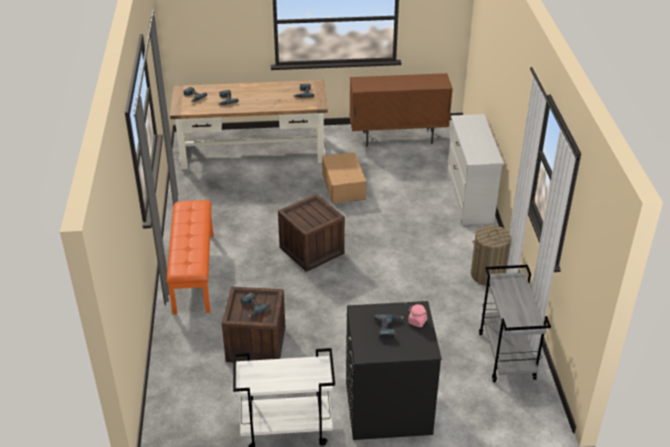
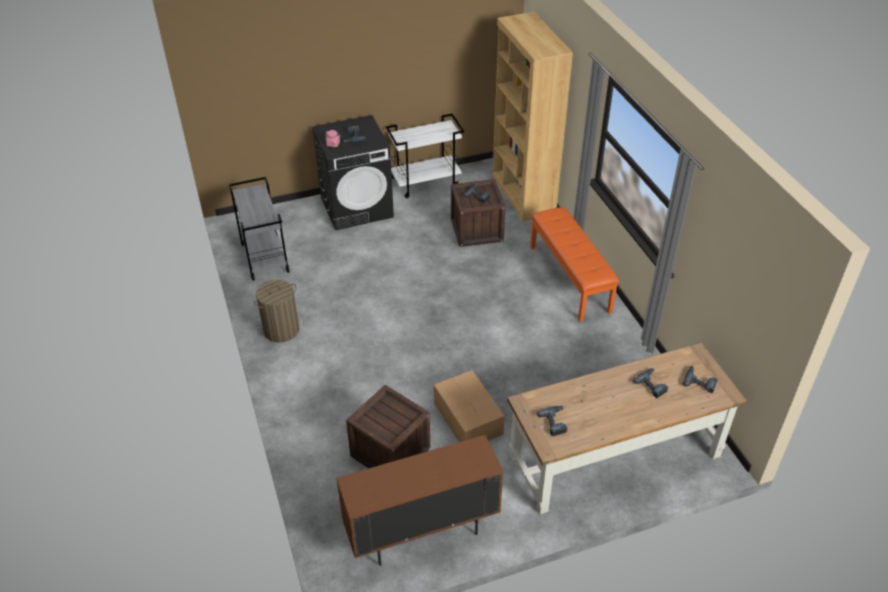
camera: 165 degrees right, 5 degrees up
(173, 384) = (522, 194): none -> brown bookcase
(311, 250) = (468, 322): crate -> crate (390, 452)
(469, 199) = (305, 430): white dresser -> none

